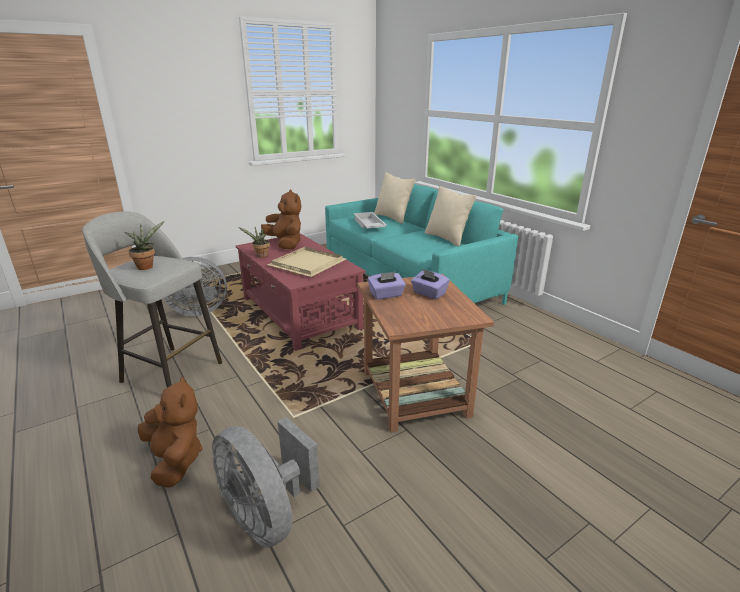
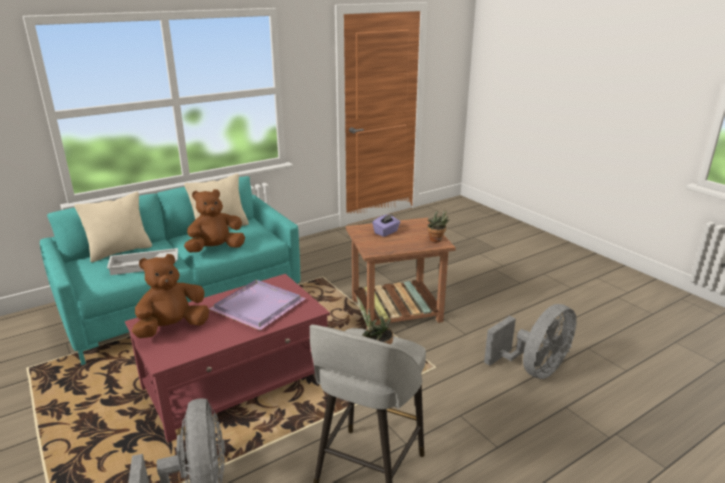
camera: 90 degrees left, 0 degrees up
(175, 460) = (503, 428): brown plush toy -> brown plush toy (216, 249)
(260, 256) = (215, 343): potted plant -> potted plant (437, 240)
(309, 264) = (258, 305): beige tray -> purple tray
(386, 295) = (390, 246): purple tissue box -> none

